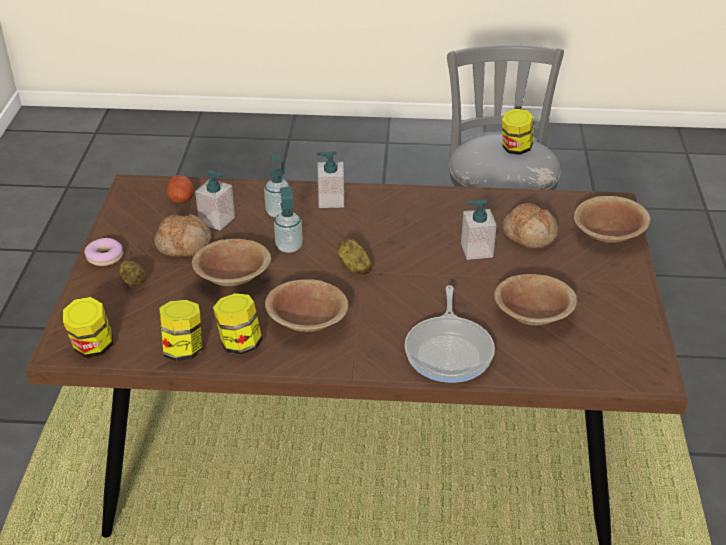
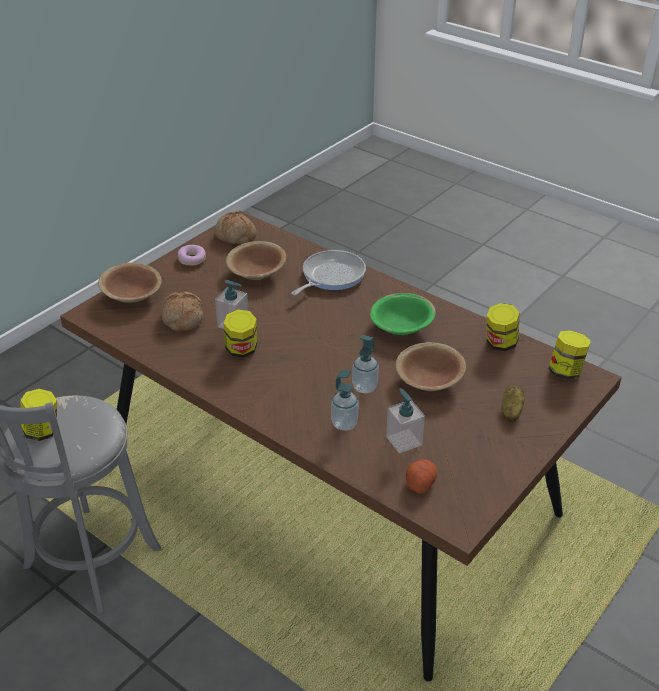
camera: 145 degrees left, 0 degrees up
(105, 257) = (525, 447): donut -> donut (192, 259)
(184, 244) = (448, 428): bread -> bread (235, 236)
(240, 343) = (459, 332): jar -> jar (242, 350)
(307, 321) = (401, 327): brown bowl -> green bowl
(331, 200) = (289, 415): soap dispenser -> none
(354, 266) = (331, 350): potato -> none

